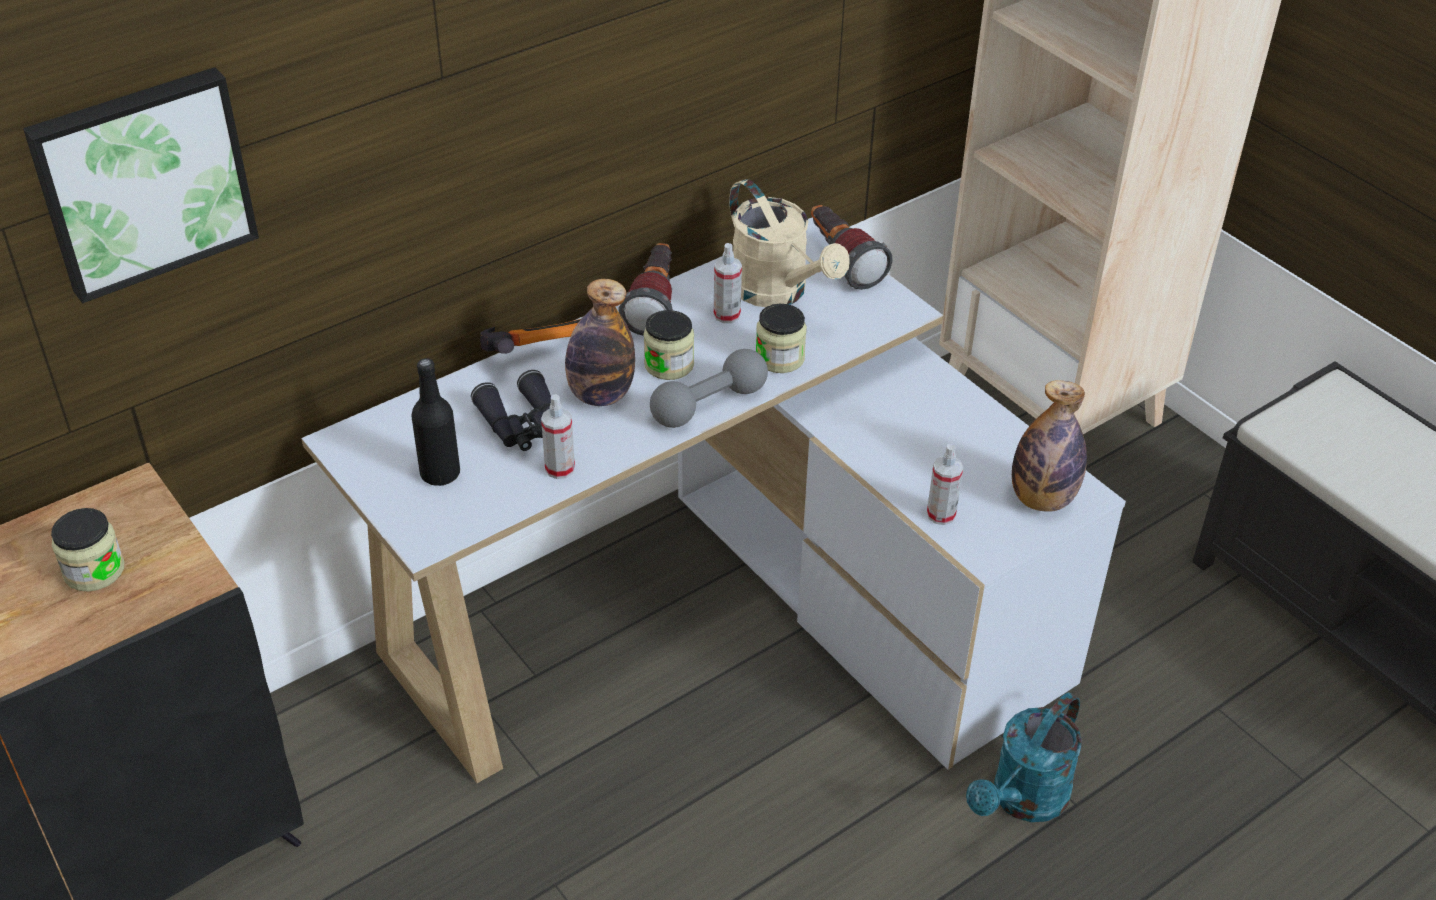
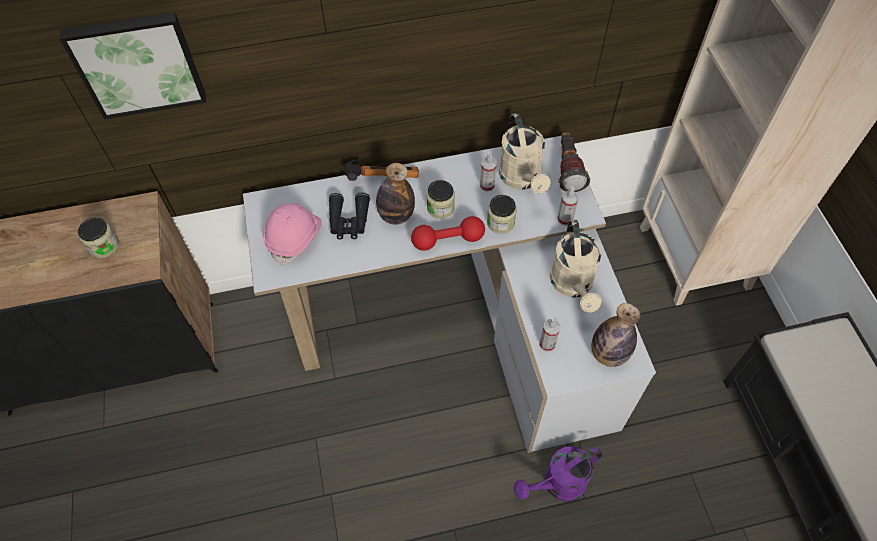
camera: 25 degrees right, 15 degrees up
(440, 474) = (295, 237): black bottle -> pink hard hat
(560, 468) = (353, 254): spray bottle -> spray bottle (565, 219)
(654, 304) = (453, 166): flashlight -> none
(709, 405) = (448, 240): grey dumbbell -> red dumbbell
(934, 426) = (573, 286): none -> beige watering can
(1022, 800) = (558, 484): turquoise watering can -> purple watering can

